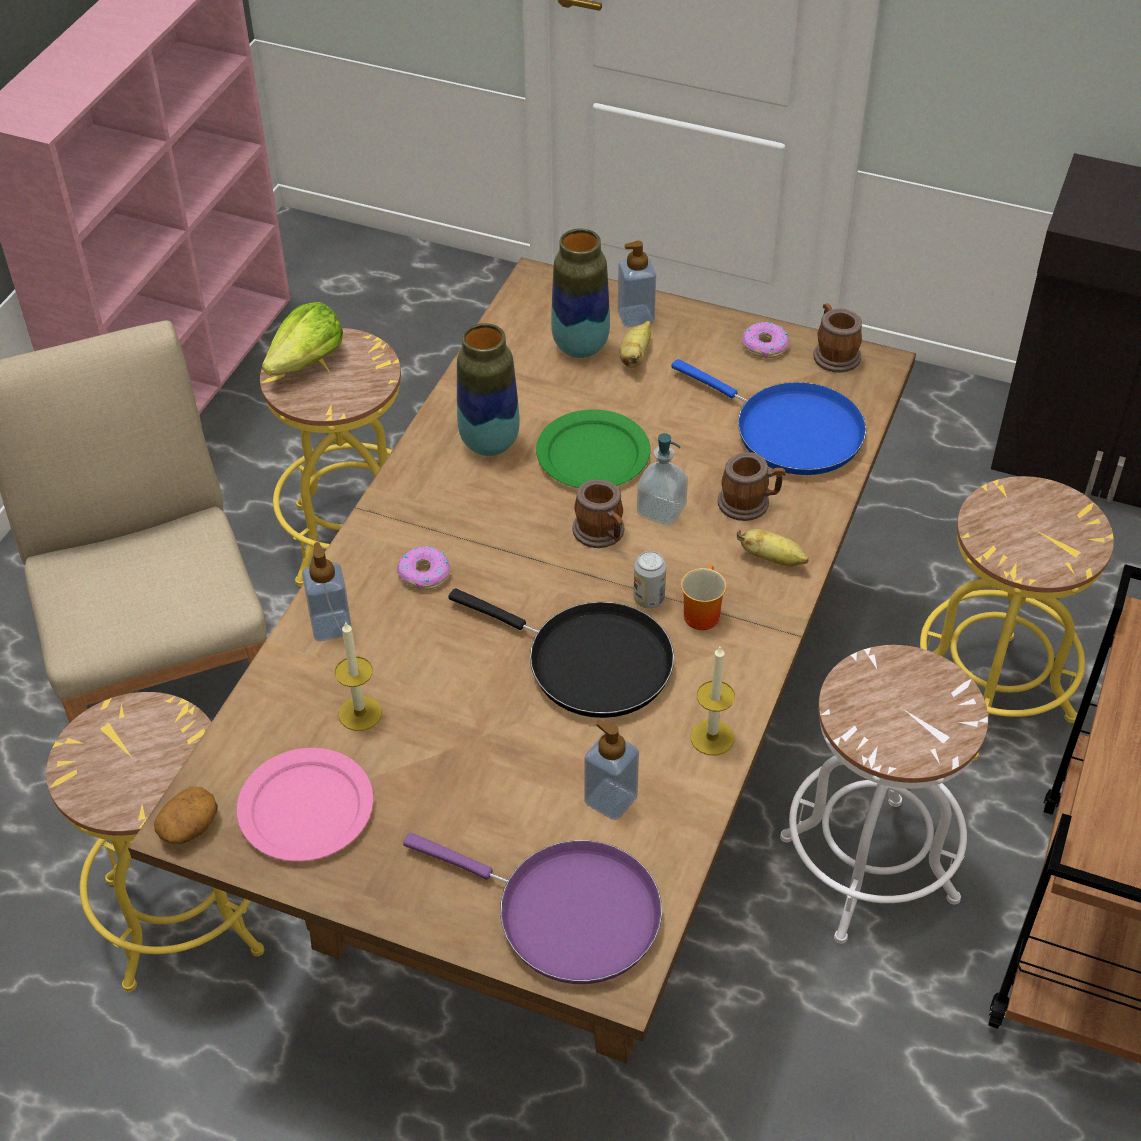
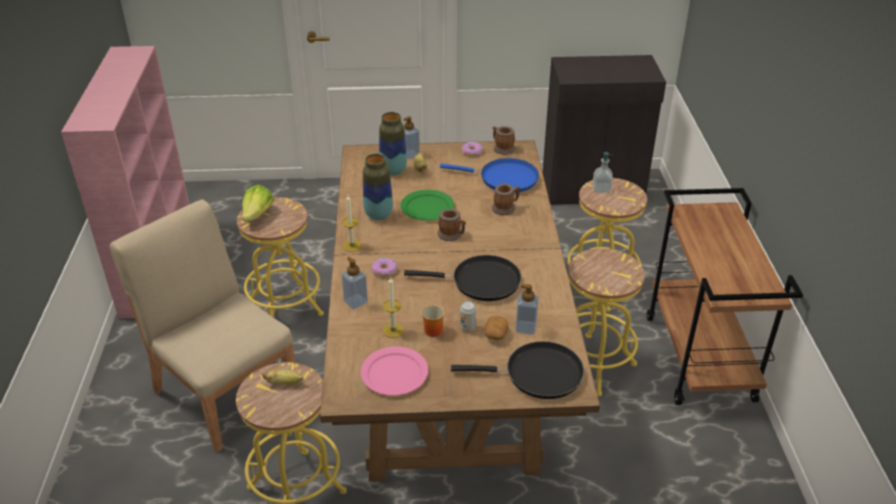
camera: 25 degrees left, 10 degrees down
(189, 827) = (344, 398): potato -> potato (496, 334)
(567, 913) = (538, 374): purple frying pan -> black frying pan
(649, 599) = (489, 252): can -> can (467, 327)
(661, 510) = (471, 220): soap dispenser -> soap dispenser (601, 189)
(699, 612) = (513, 251): mug -> mug (431, 329)
(712, 737) = (551, 293): candle -> candle (352, 246)
(773, 559) = (530, 224): banana -> banana (285, 383)
(868, 868) = (593, 364): white stool -> yellow stool

